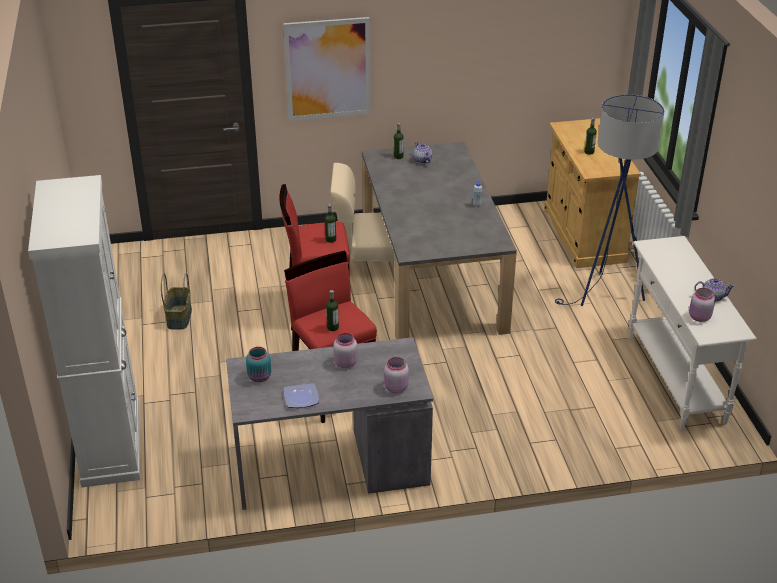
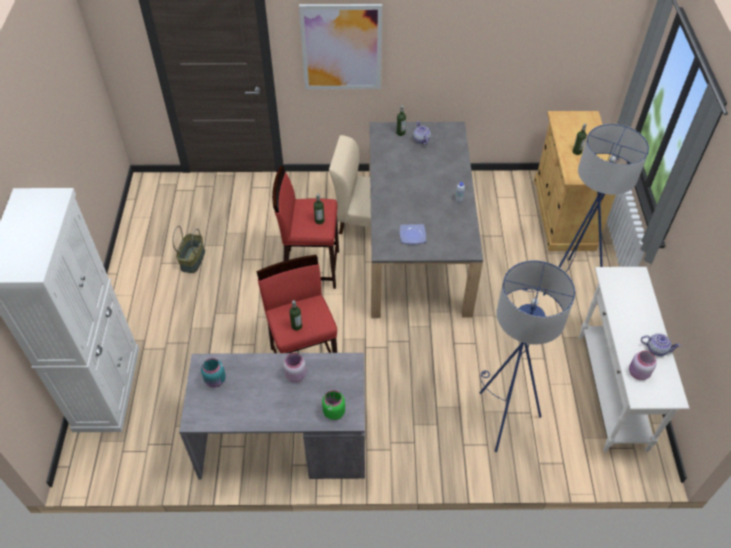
camera: 10 degrees right, 15 degrees up
(300, 397) = (245, 411): plate -> plate (412, 235)
(395, 387) = (333, 412): pink jar -> green jar
(563, 413) = (501, 416): none -> blue floor lamp

